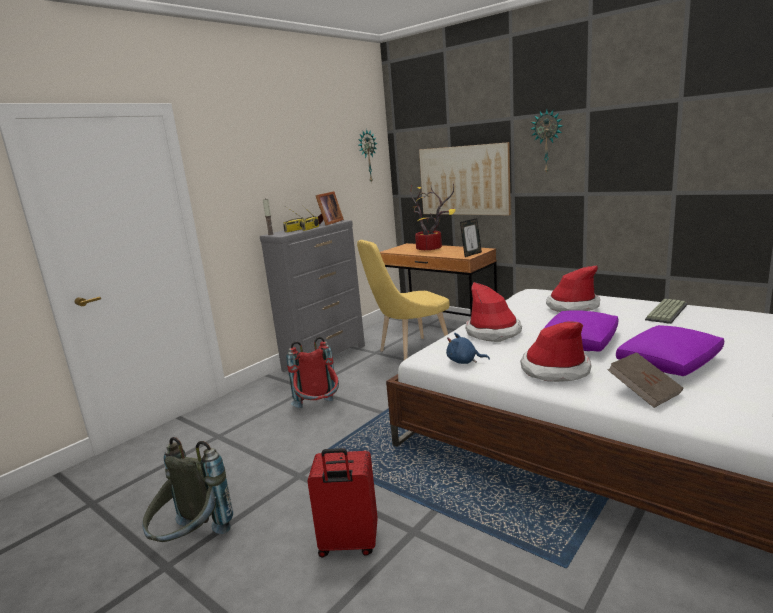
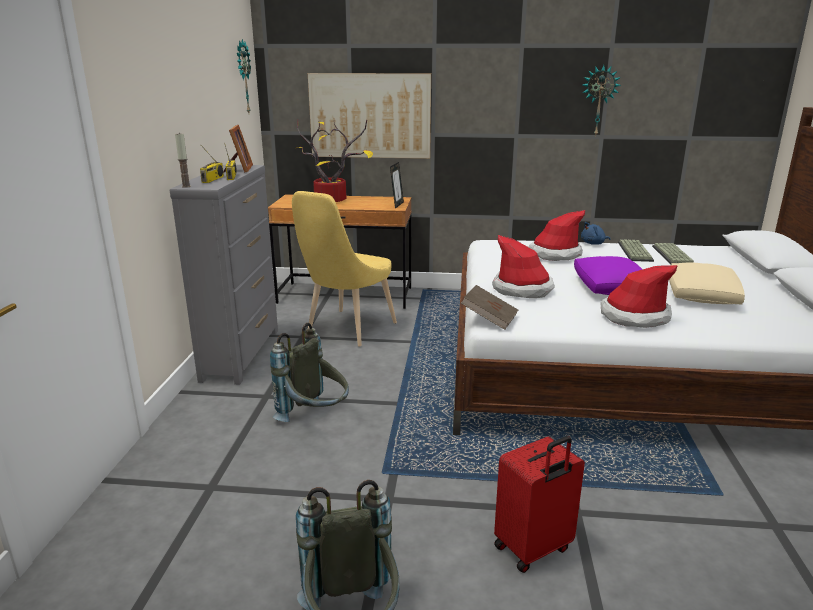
camera: 35 degrees left, 5 degrees up
(319, 410) = (315, 418): red backpack -> grey backpack
(464, 361) = (543, 322): blue plush toy -> blue plush toy (594, 243)
(547, 141) = (477, 76): wall clock -> wall clock (599, 101)
(644, 392) = (725, 323): brown book -> brown book (489, 319)
(668, 363) = (702, 296): purple pillow -> beige pillow
(708, 320) = (674, 256): none -> keyboard

